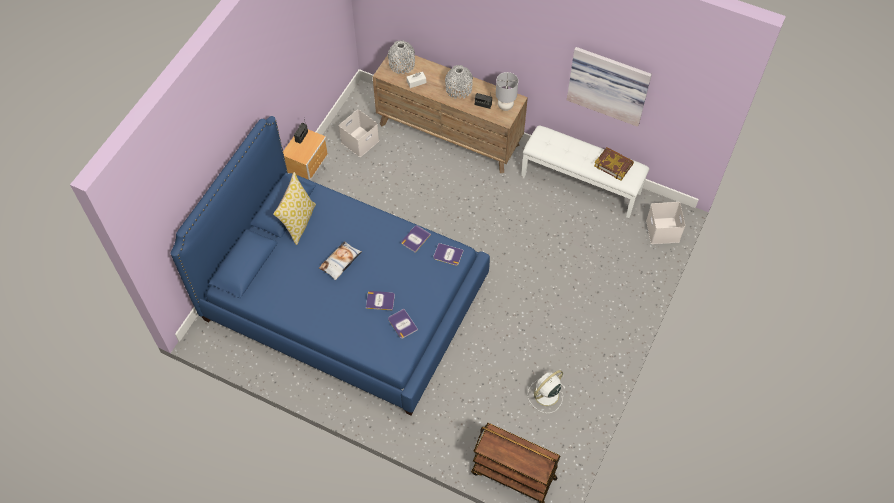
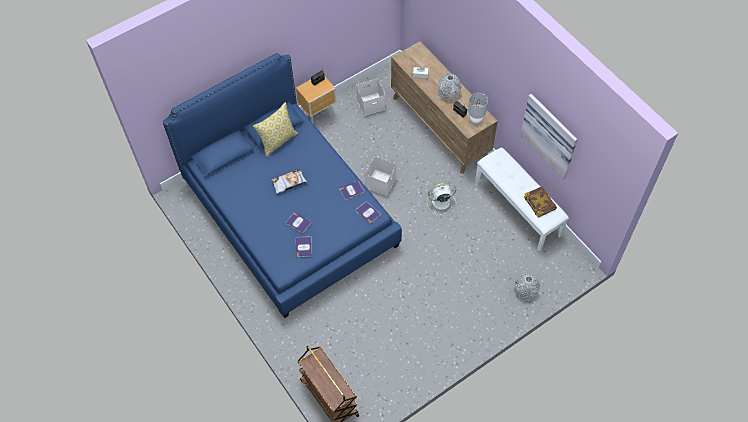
camera: 30 degrees right, 0 degrees up
(402, 64) = (418, 57): grey vase -> grey vase (525, 290)
(545, 395) = (389, 352): white fan -> white fan (440, 202)
(663, 231) = (560, 274): white storage box -> white storage box (381, 183)

